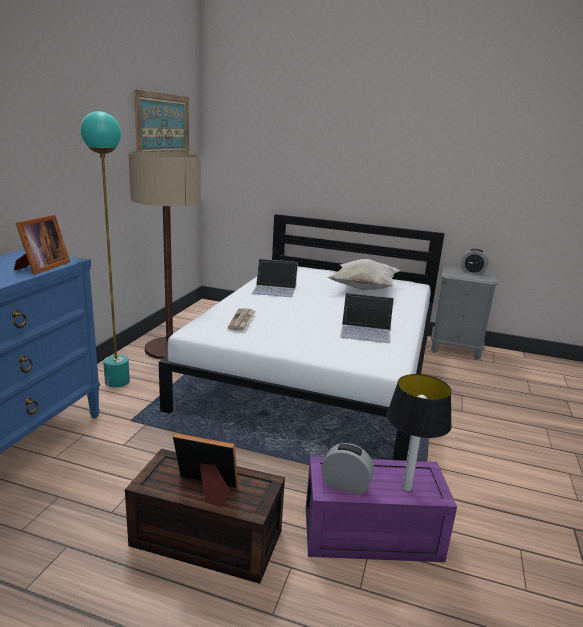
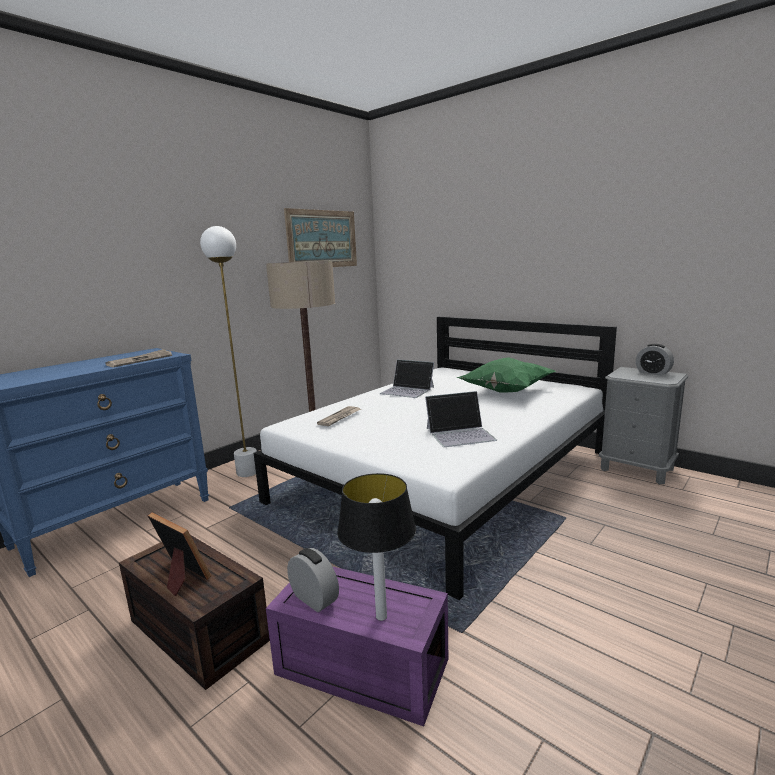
camera: 25 degrees right, 5 degrees down
(41, 267) = (140, 360): picture frame -> newspaper
(117, 382) = (248, 472): turquoise floor lamp -> white floor lamp
(363, 289) = (505, 392): white pillow -> green pillow
(366, 331) = (460, 434): laptop -> laptop turned 45 degrees counterclockwise

